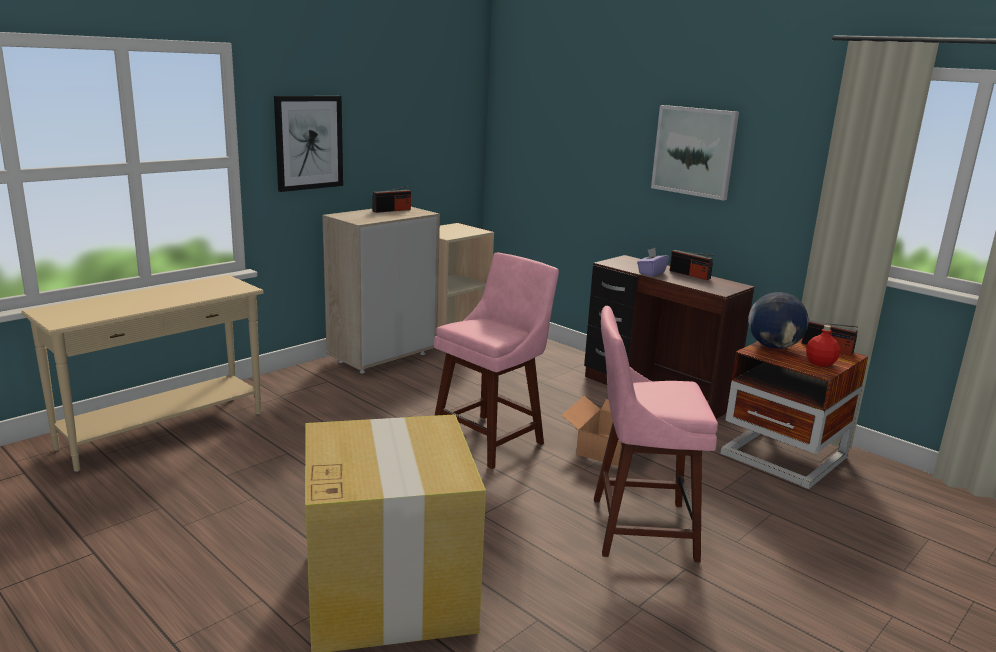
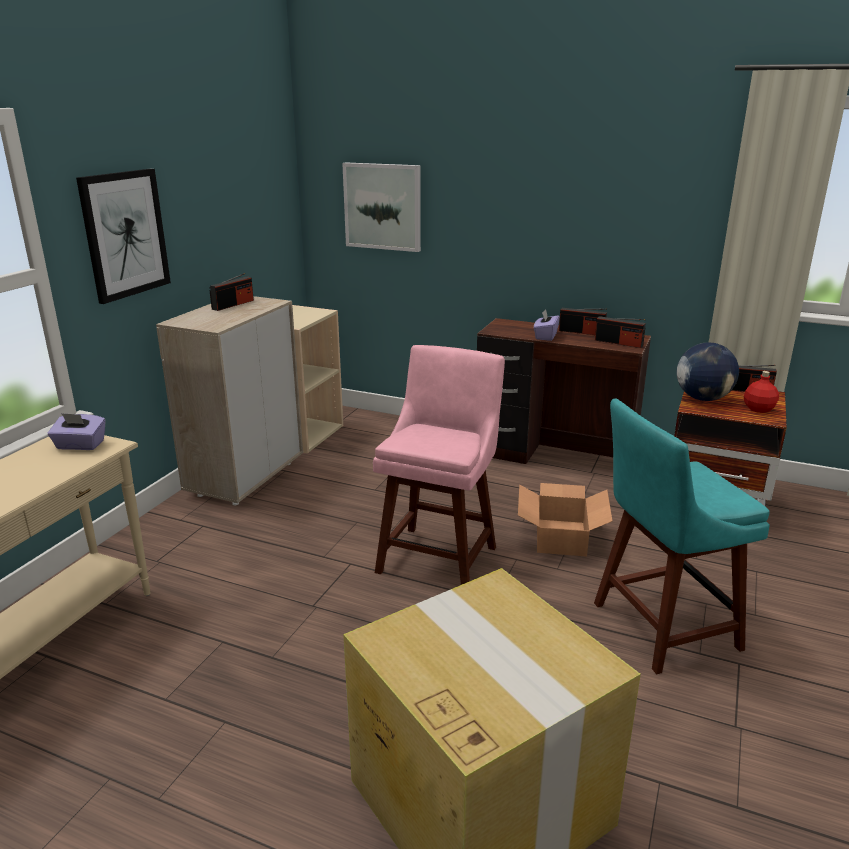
camera: 20 degrees left, 5 degrees up
(225, 285) = (80, 445): none -> purple tissue box
(636, 527) = (658, 627): pink chair -> turquoise chair
(694, 151) = (570, 199): picture -> picture (383, 206)
(714, 286) = (618, 343): none -> radio

